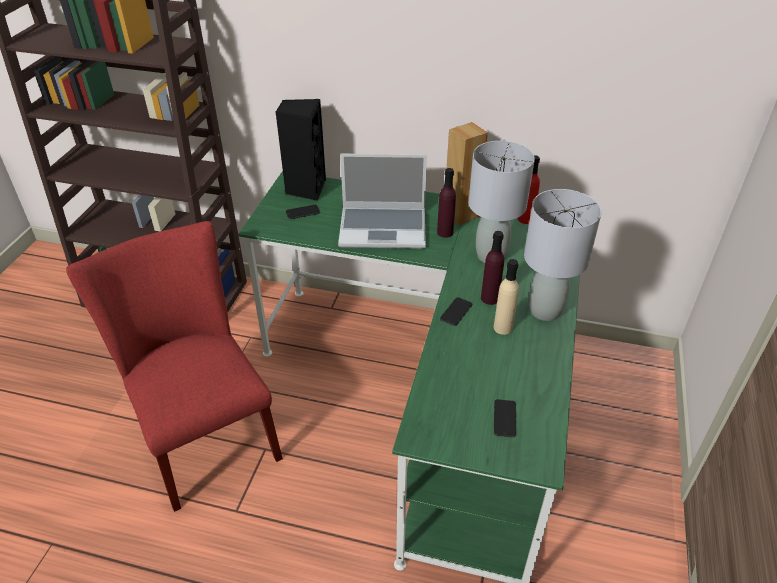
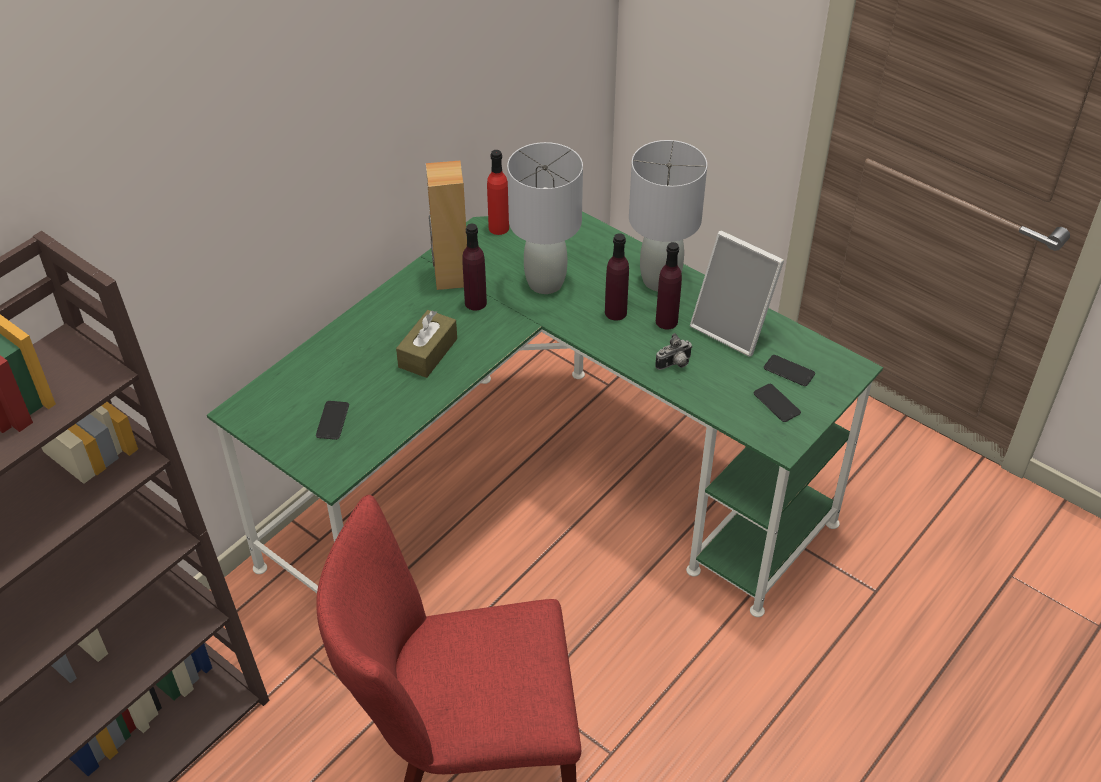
camera: 65 degrees left, 5 degrees up
(305, 188) = (276, 401): black speaker -> none
(384, 228) = (428, 353): laptop -> brown tissue box
(456, 312) = (621, 347): phone -> phone (776, 403)
(459, 346) = (675, 364): none -> camera
(503, 327) = (666, 321): beige bottle -> purple bottle
(527, 369) = (734, 328): none -> picture frame

